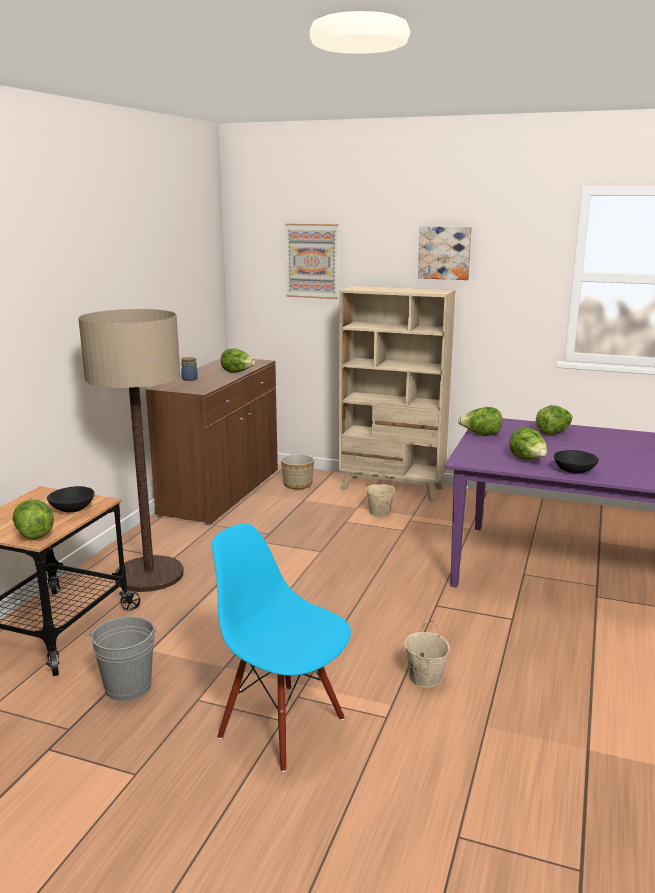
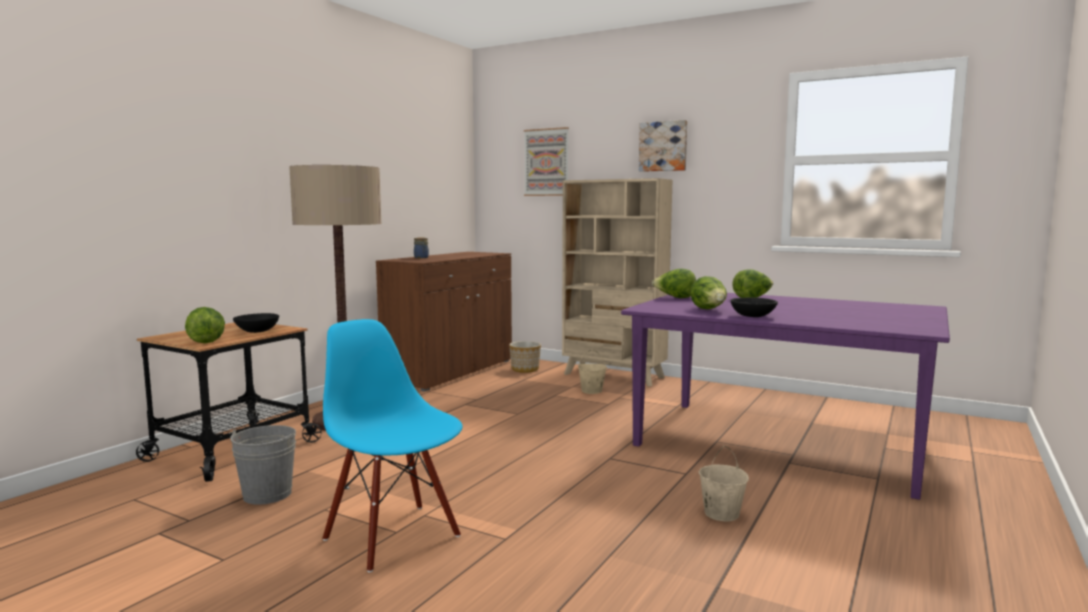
camera: 10 degrees right, 10 degrees down
(237, 373) = (468, 256): lettuce -> none
(424, 678) = (565, 511): beige bucket -> beige bucket (721, 513)

